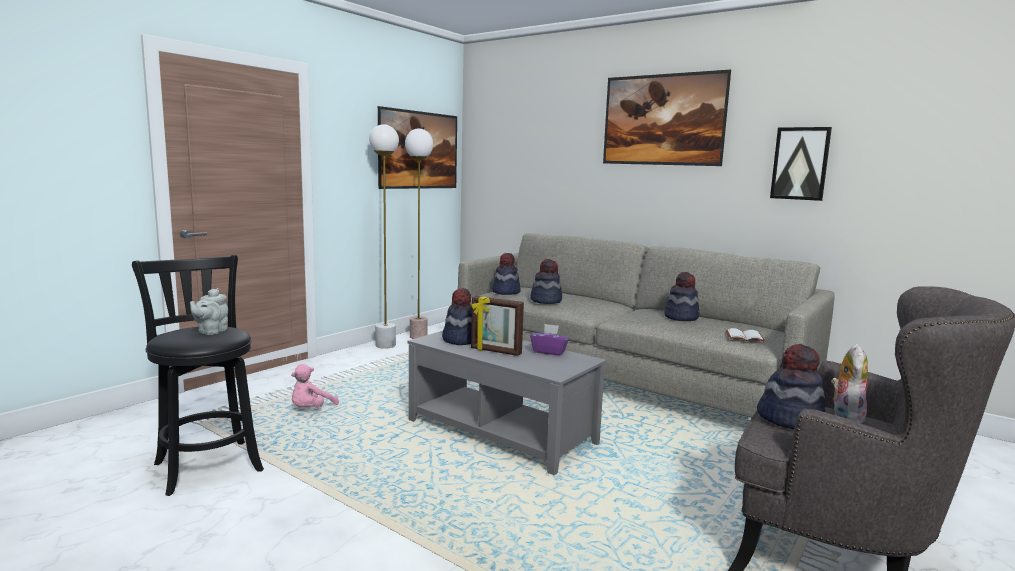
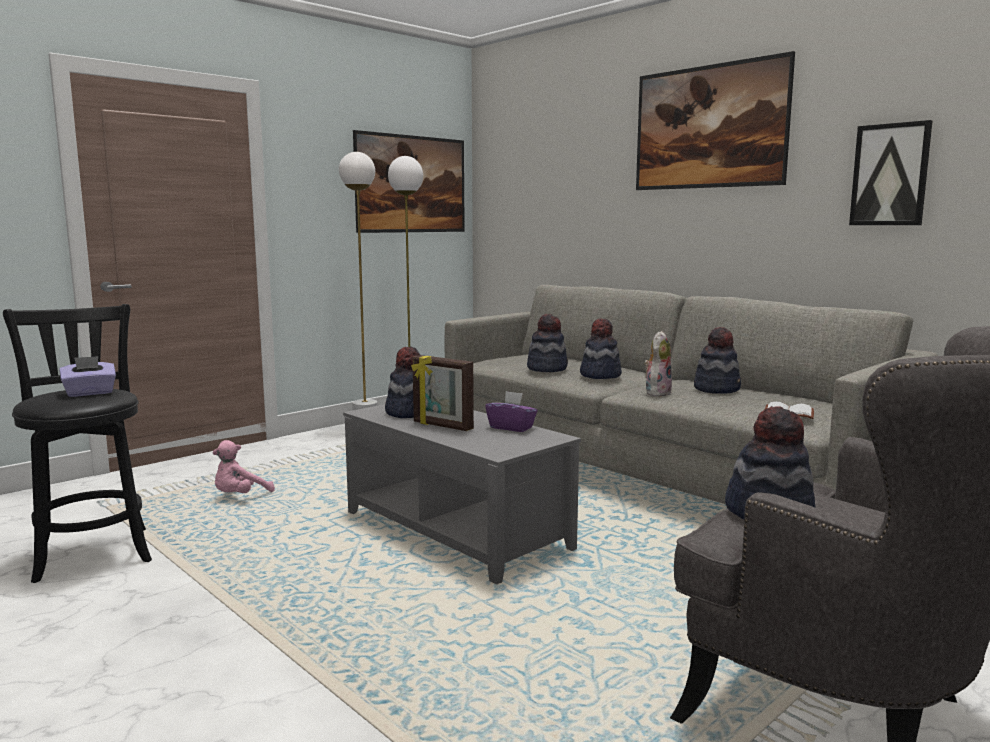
camera: 10 degrees right, 0 degrees up
(211, 331) = (90, 393): grey teapot -> purple tissue box
(505, 292) = (504, 359): hat -> hat (600, 375)
(845, 416) = (858, 513): plush toy -> plush toy (657, 393)

